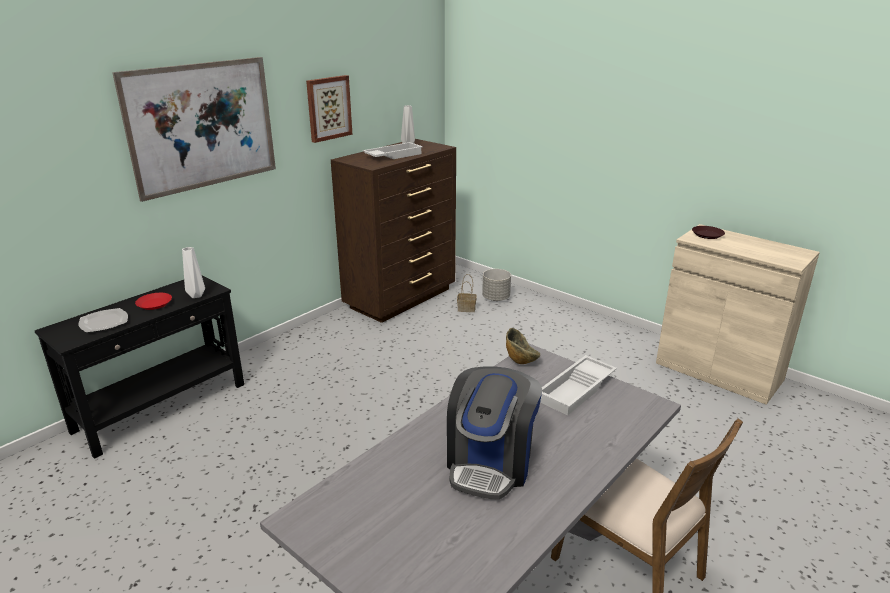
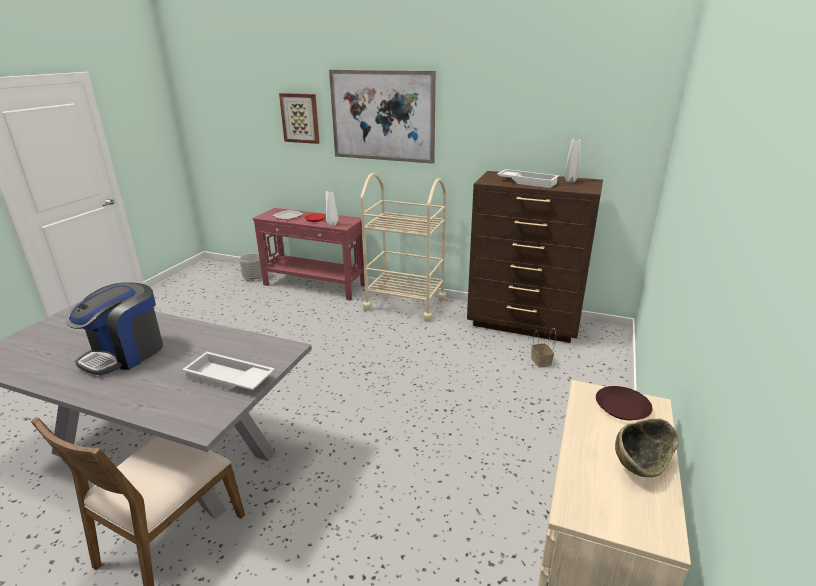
camera: 70 degrees right, 0 degrees up
(162, 407) = (315, 285): black console table -> red console table
(297, 349) = (405, 304): none -> beige cart
(328, 108) = (496, 125): picture -> picture (300, 118)
(490, 463) = (125, 353): coffee machine -> coffee machine turned 60 degrees counterclockwise
(496, 298) = (583, 374): grey planter -> grey planter (254, 277)
(520, 360) = (277, 344): bowl -> bowl (641, 466)

